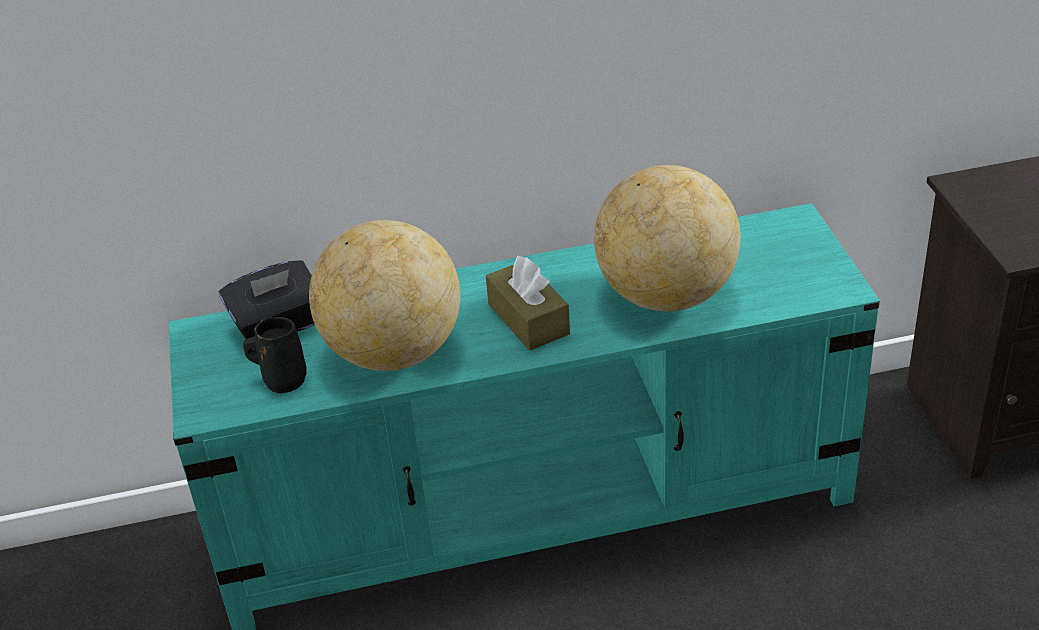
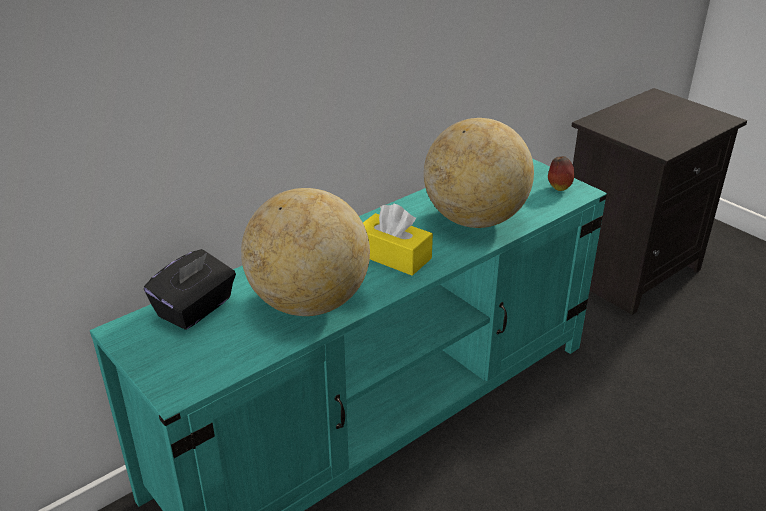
camera: 30 degrees left, 5 degrees down
(282, 380) = (231, 346): black mug -> none
(528, 319) = (393, 256): brown tissue box -> yellow tissue box
(818, 276) = (559, 188): none -> apple

